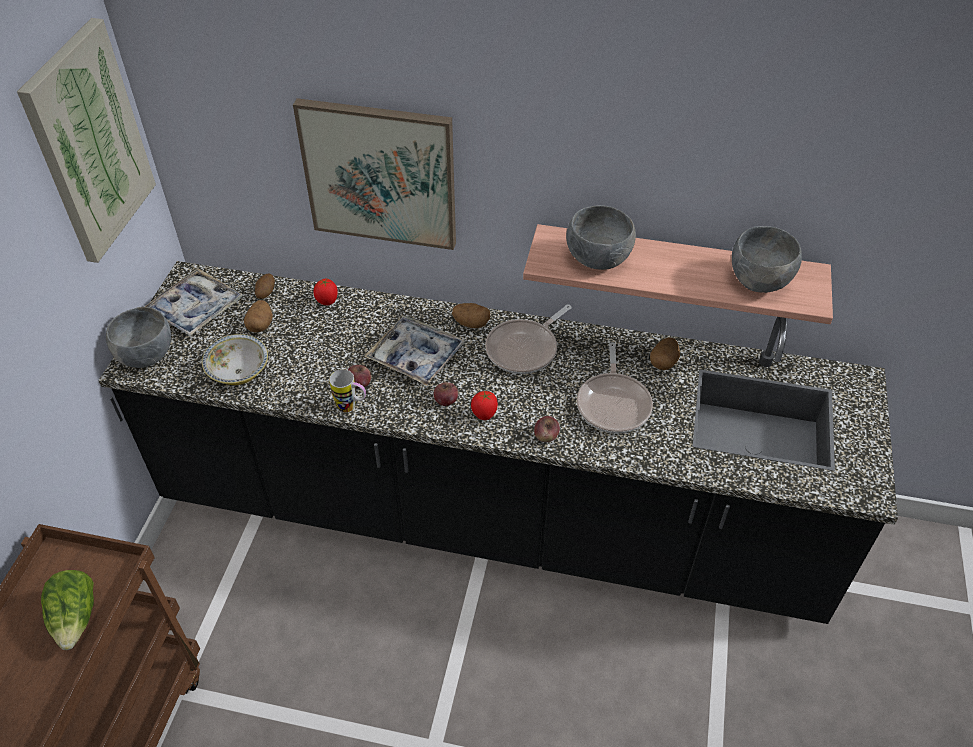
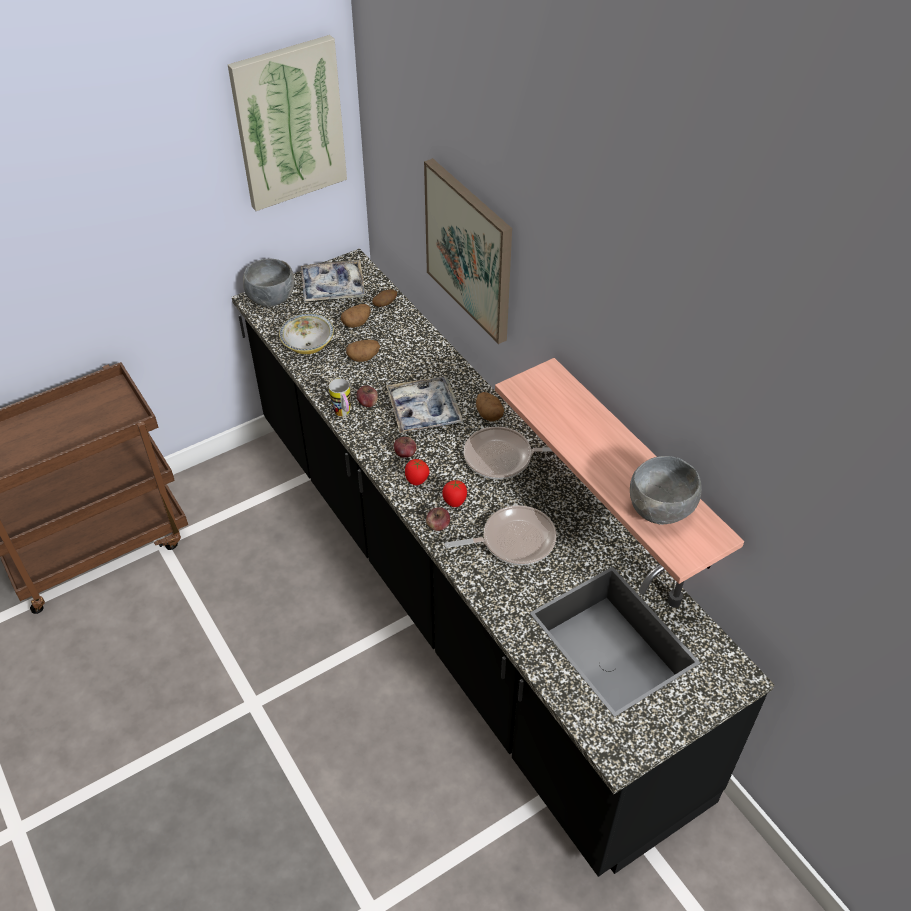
camera: 45 degrees right, 0 degrees up
(76, 618) = (87, 429): lettuce -> none
(327, 302) = (415, 335): tomato -> tomato (455, 502)
(597, 259) = (560, 410): grey bowl -> none
(613, 404) = (513, 540): frying pan -> frying pan turned 150 degrees counterclockwise
(663, 362) = (591, 541): potato -> potato (363, 357)

